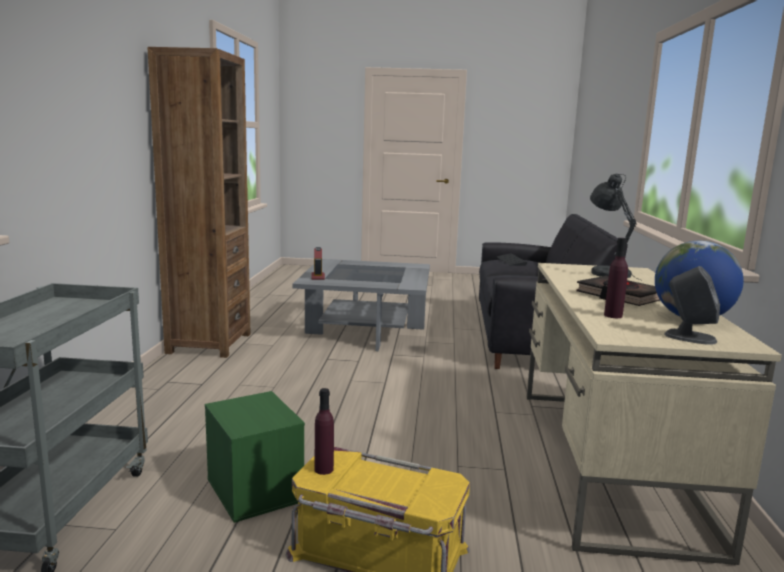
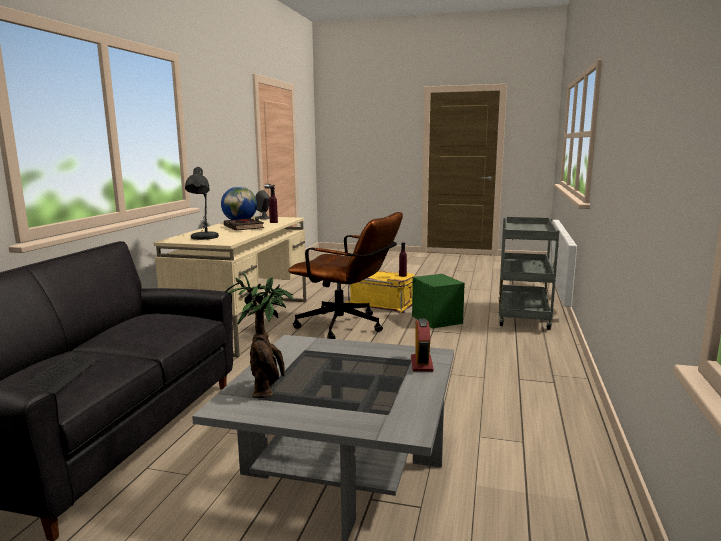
camera: 170 degrees left, 0 degrees up
(209, 343) = (570, 442): brown bookcase -> none
(404, 269) = (267, 388): none -> potted plant
(422, 459) = (347, 327): none -> brown office chair

